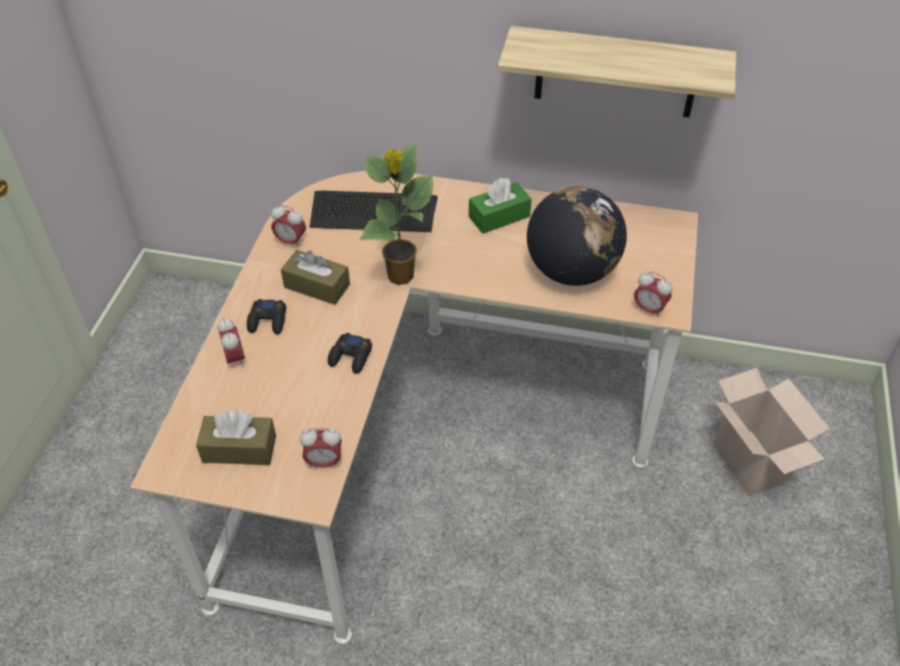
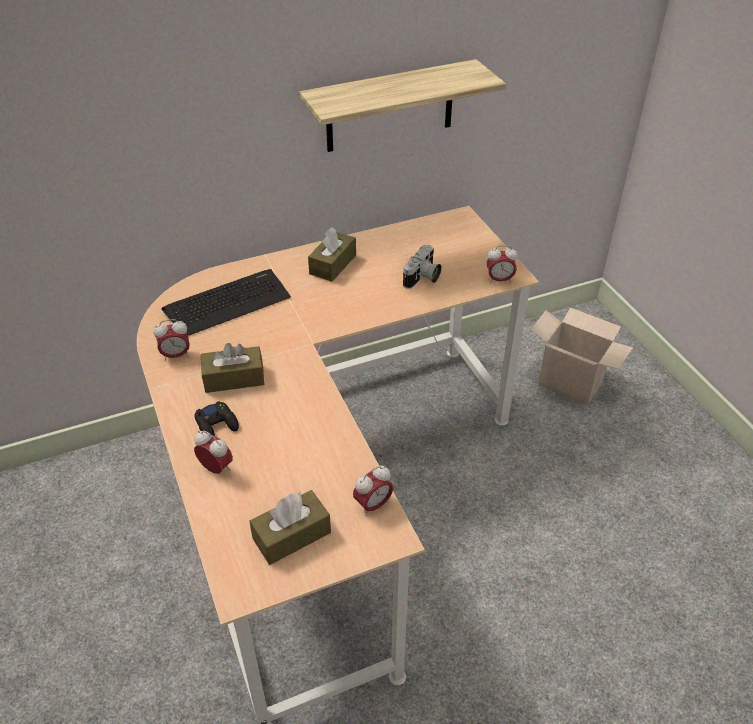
camera: 35 degrees left, 5 degrees down
(351, 357) = (316, 417): black game controller -> none
(400, 277) = (298, 340): potted plant -> none
(499, 216) = (333, 264): green tissue box -> brown tissue box
(571, 271) = (423, 278): globe -> camera

